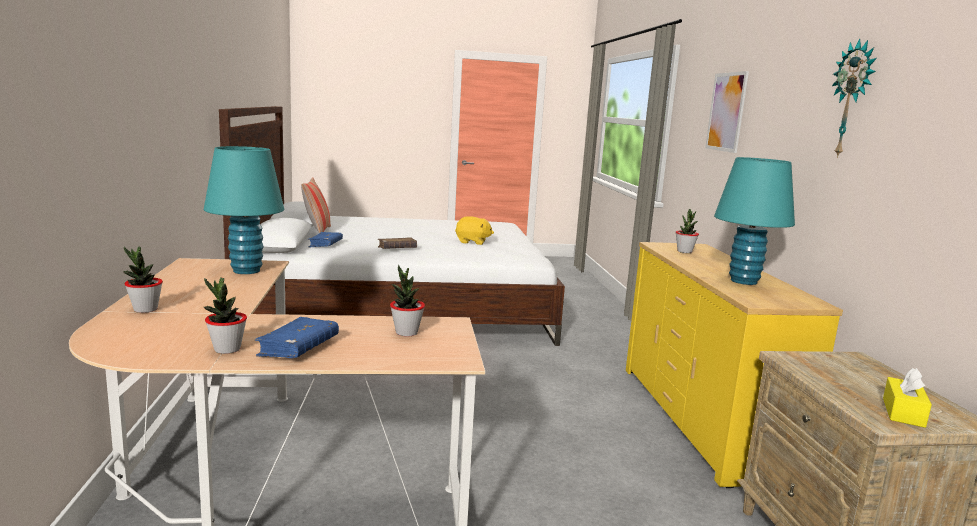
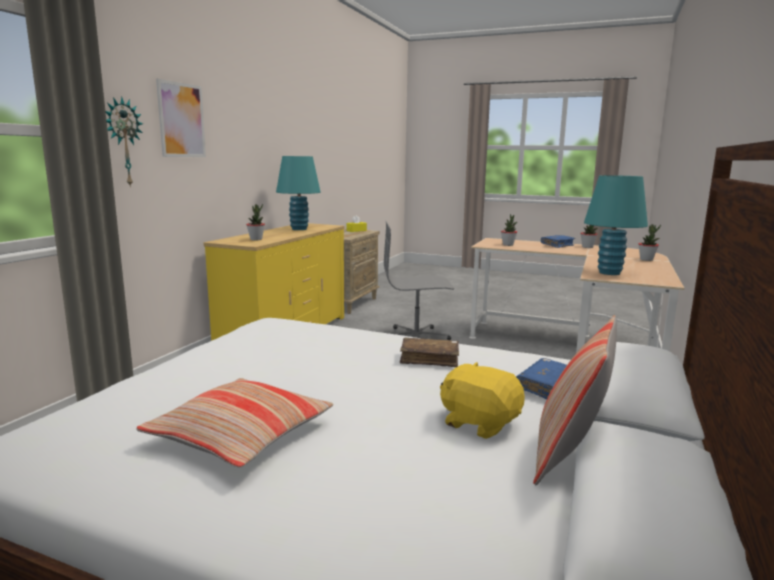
camera: 150 degrees left, 0 degrees up
(439, 227) = (240, 435): none -> pillow
(472, 242) = (282, 361): yellow plush toy -> yellow plush toy (479, 423)
(540, 464) = (416, 337): none -> grey office chair
(852, 99) = (278, 120): wall clock -> wall clock (123, 142)

